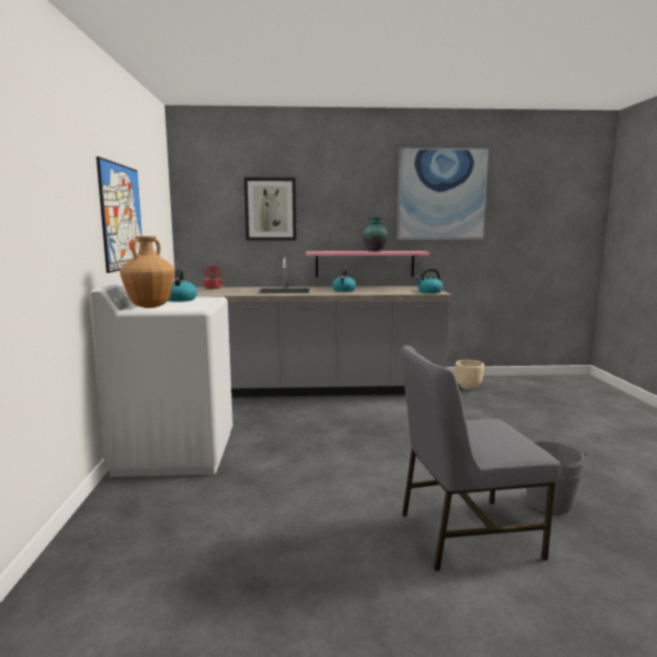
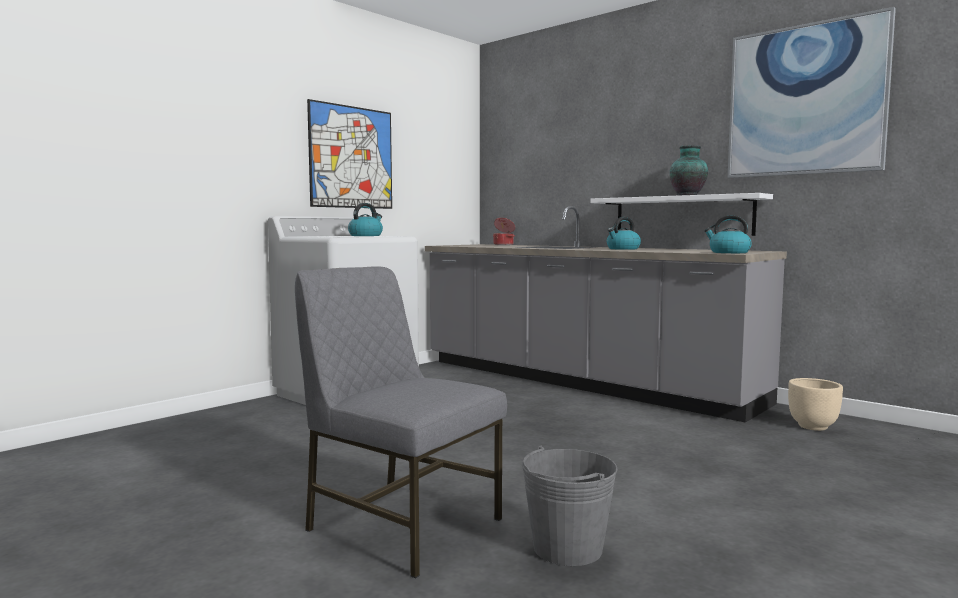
camera: 45 degrees right, 5 degrees down
(150, 307) = (315, 236): brown vase -> none
(270, 209) = (570, 148): picture -> none
(364, 264) = (682, 216): pink shelf -> white shelf

